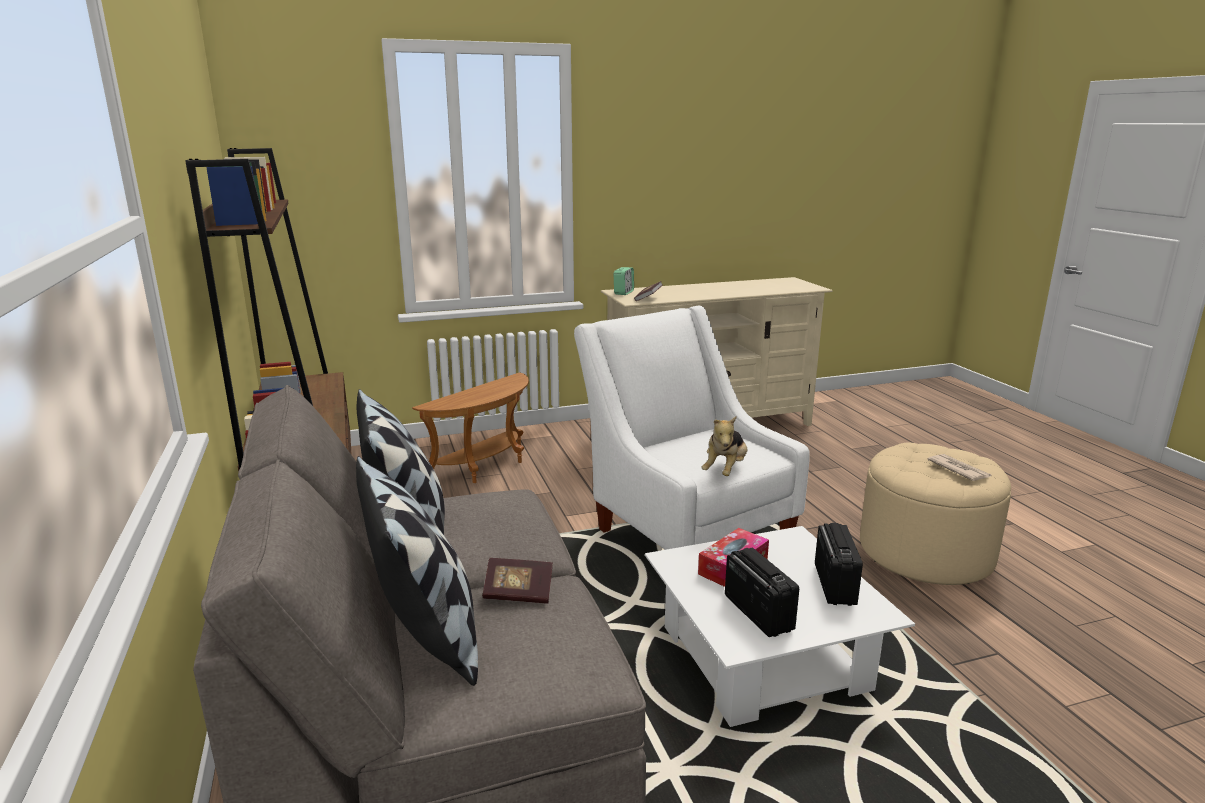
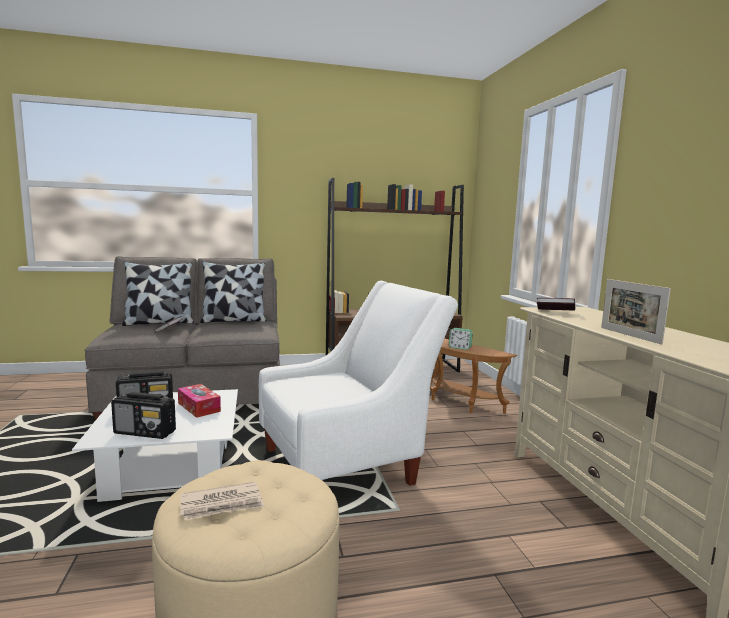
camera: 95 degrees right, 10 degrees down
(623, 293) = (576, 309): alarm clock -> alarm clock (460, 348)
(725, 470) = (288, 389): plush toy -> none
(735, 293) = (629, 335): none -> picture frame

